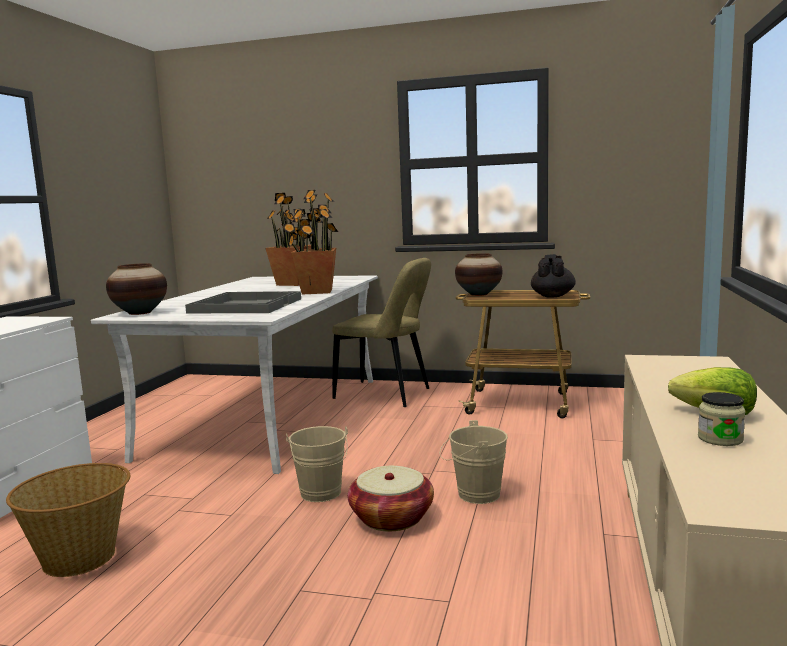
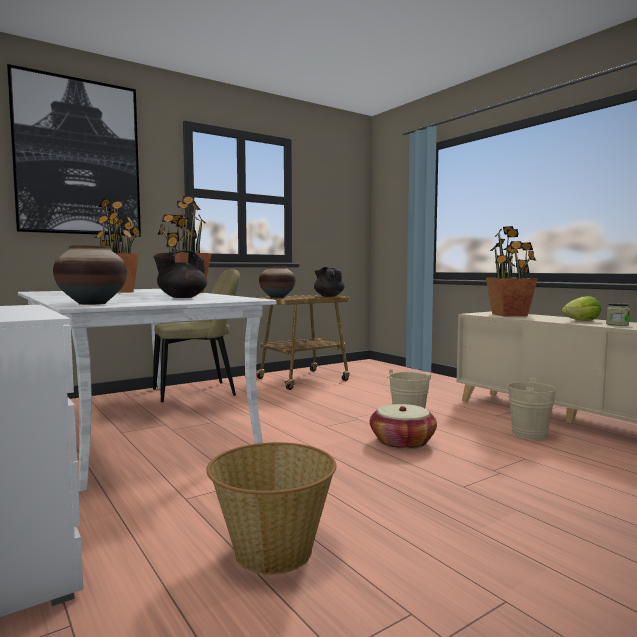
camera: 50 degrees left, 5 degrees down
(246, 305) = (181, 297): grey tray -> black teapot
(294, 146) = (78, 157): none -> picture
(321, 495) = (330, 448): beige bucket -> beige bucket (533, 435)
(686, 372) = (510, 315): none -> potted plant

